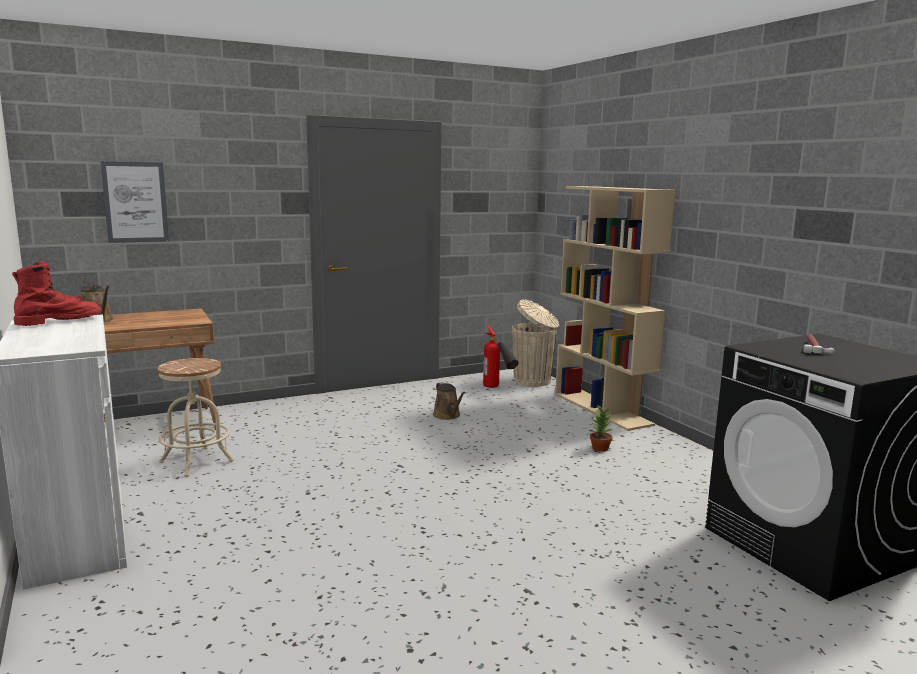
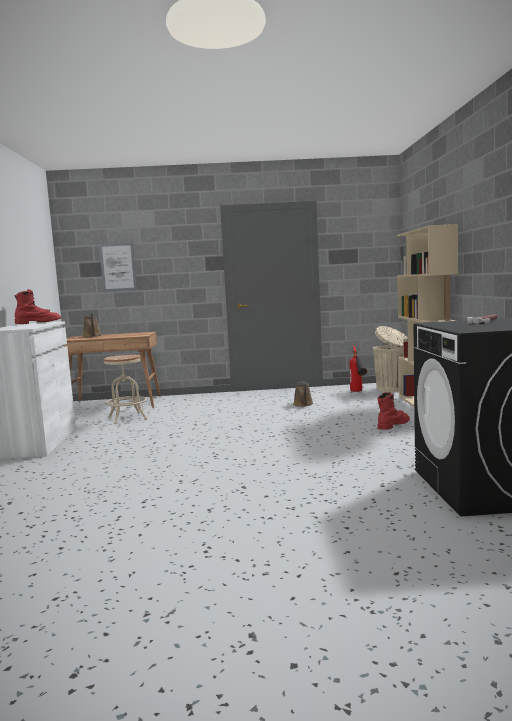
camera: 25 degrees right, 5 degrees down
(599, 448) = (393, 425): potted plant -> red boot

